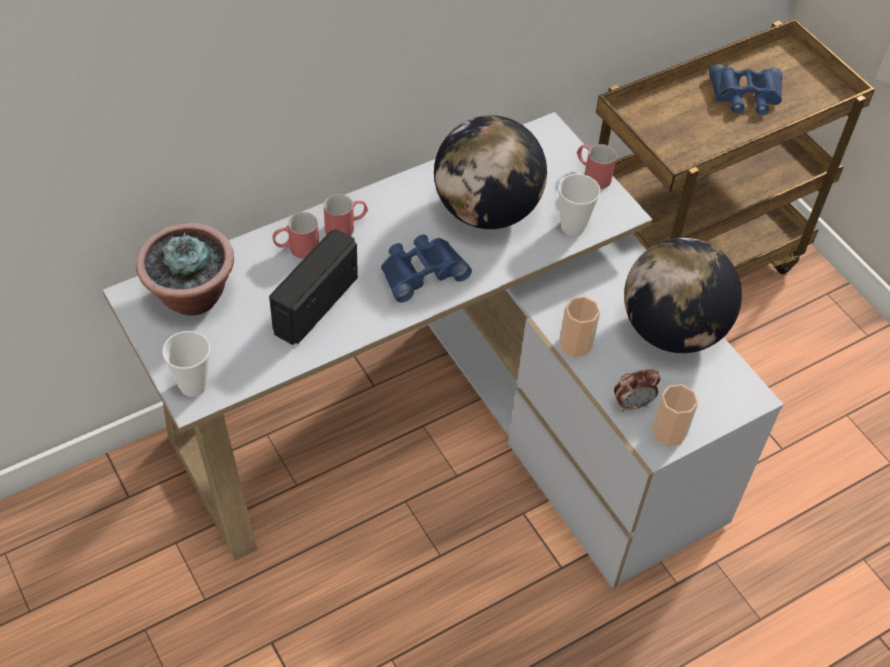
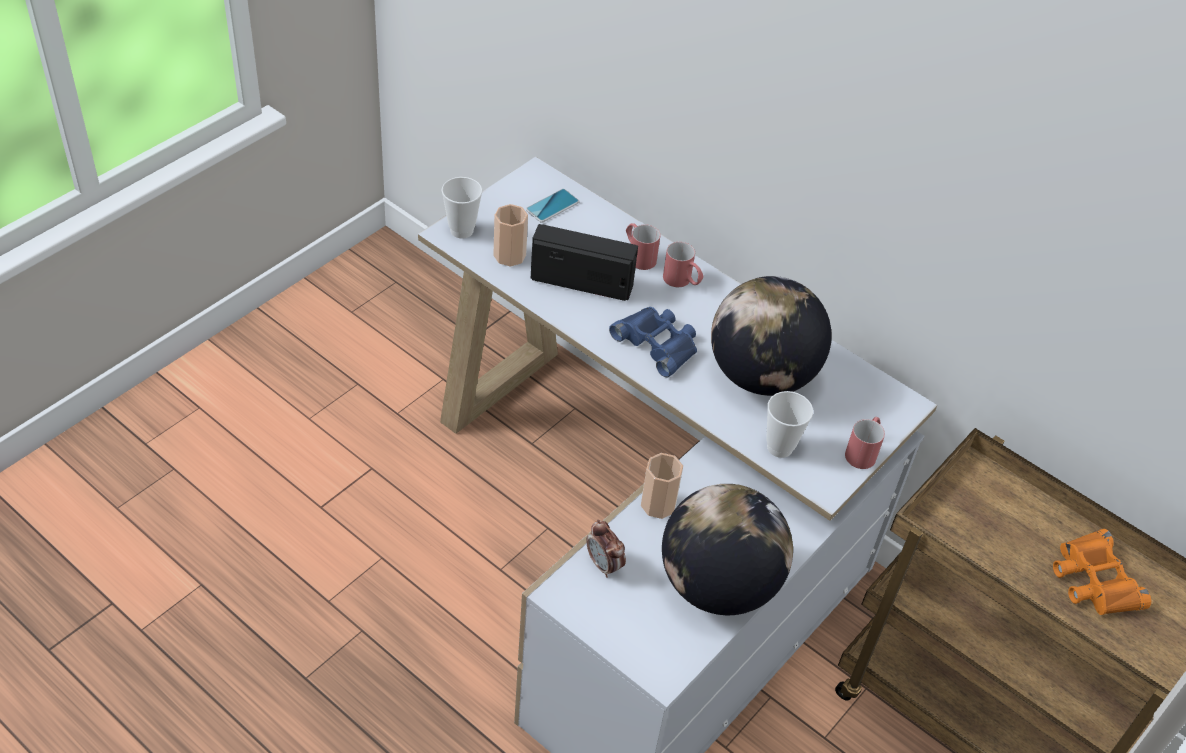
camera: 70 degrees right, 5 degrees down
(191, 296) = (552, 206): potted plant -> phone
(669, 432) = (582, 602): cup -> cup (509, 255)
(745, 95) = (1093, 580): blue binoculars -> orange binoculars

